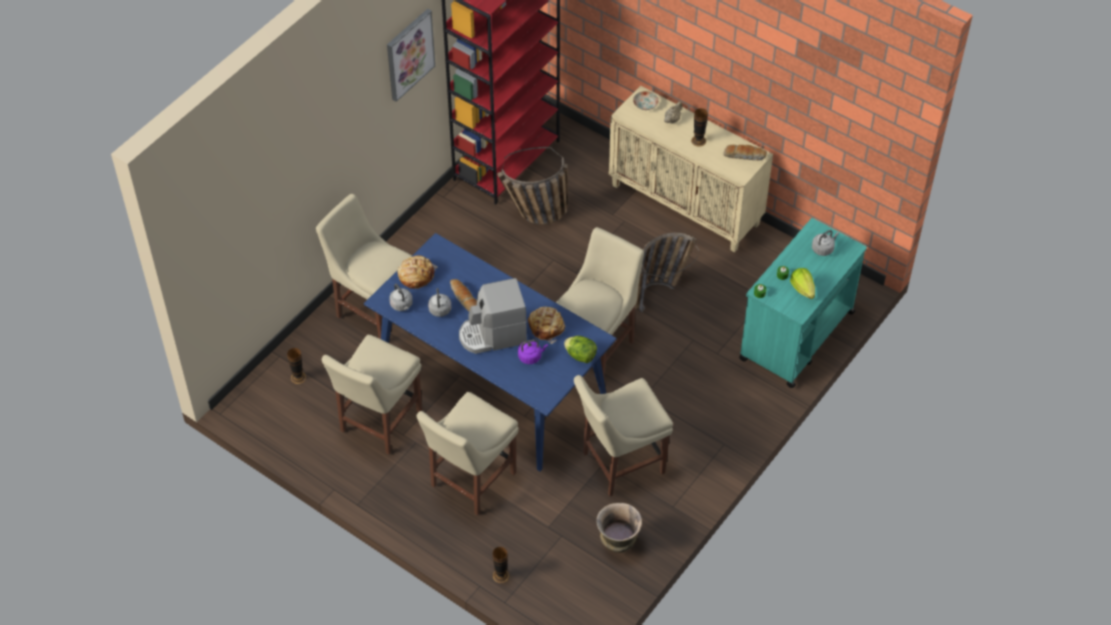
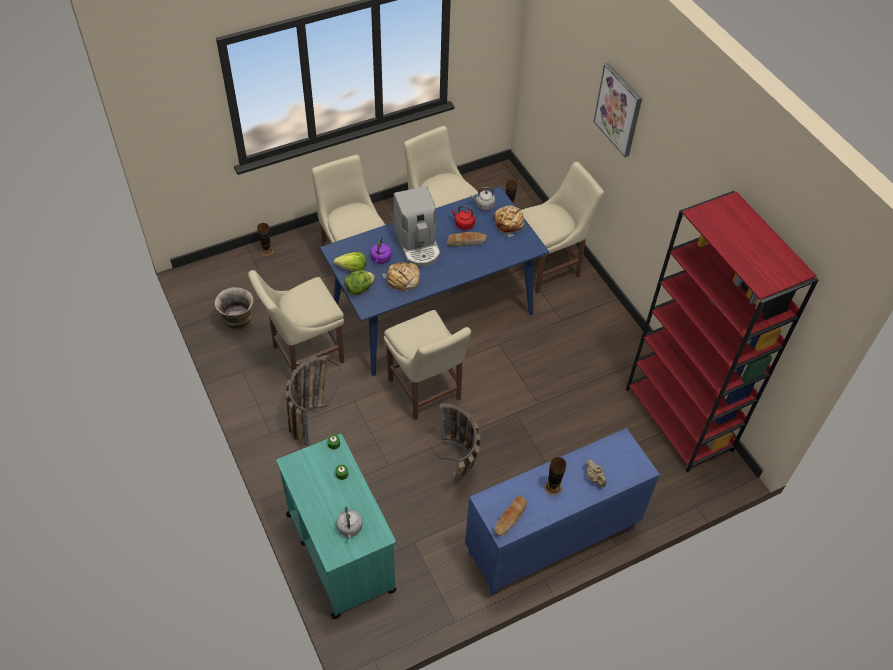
camera: 115 degrees right, 0 degrees up
(409, 54) = (692, 192): picture -> picture (618, 109)
(440, 311) = (463, 224): grey kettle -> red kettle
(492, 335) = (418, 245): coffee machine -> coffee machine turned 150 degrees clockwise
(534, 215) = (599, 411): basket -> basket (311, 417)
(619, 464) = (304, 355): beige chair -> beige chair turned 120 degrees counterclockwise
(645, 105) = (628, 464): plate -> none
(686, 205) = (551, 542): beige cabinet -> blue cabinet
(802, 289) = (314, 482): lettuce -> lettuce (352, 268)

